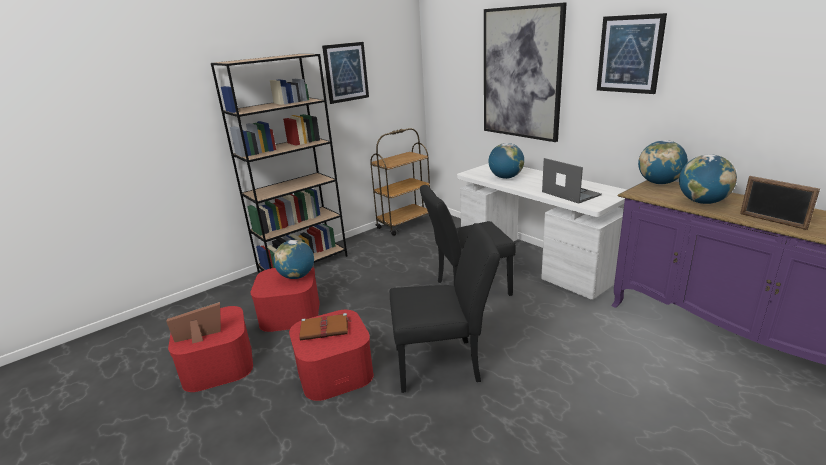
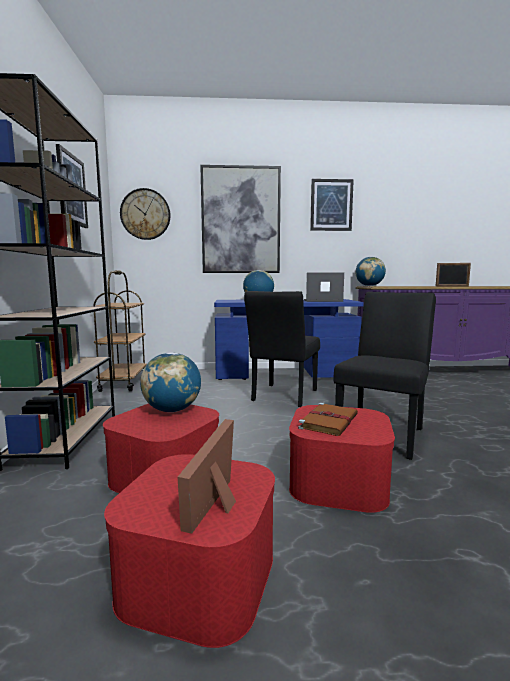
camera: 55 degrees left, 15 degrees down
(444, 64) = (145, 214): none -> wall clock
(535, 263) = (284, 374): white desk -> blue desk
(702, 202) = (411, 286): globe -> none

